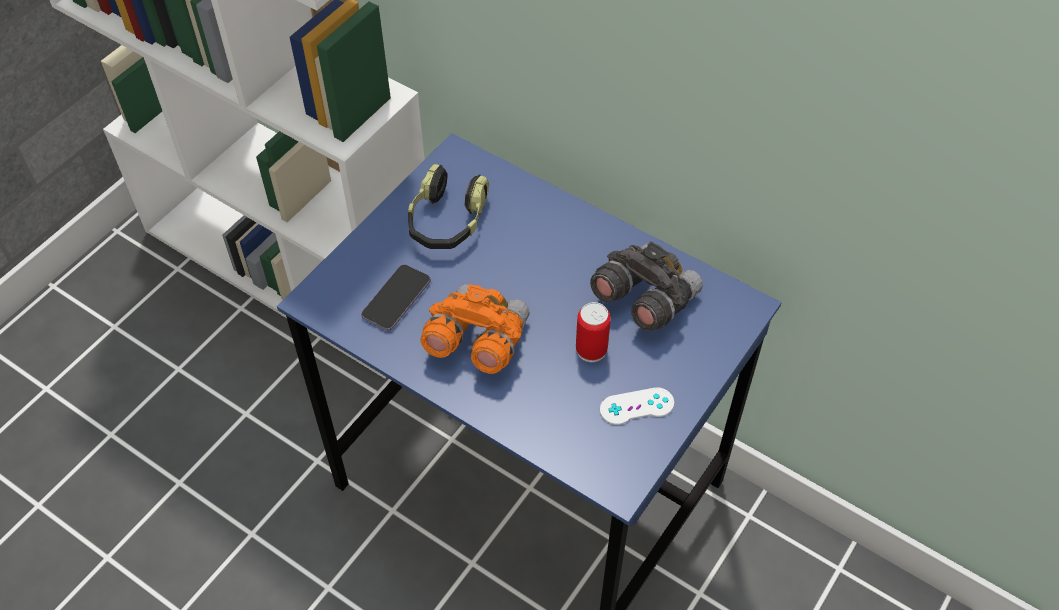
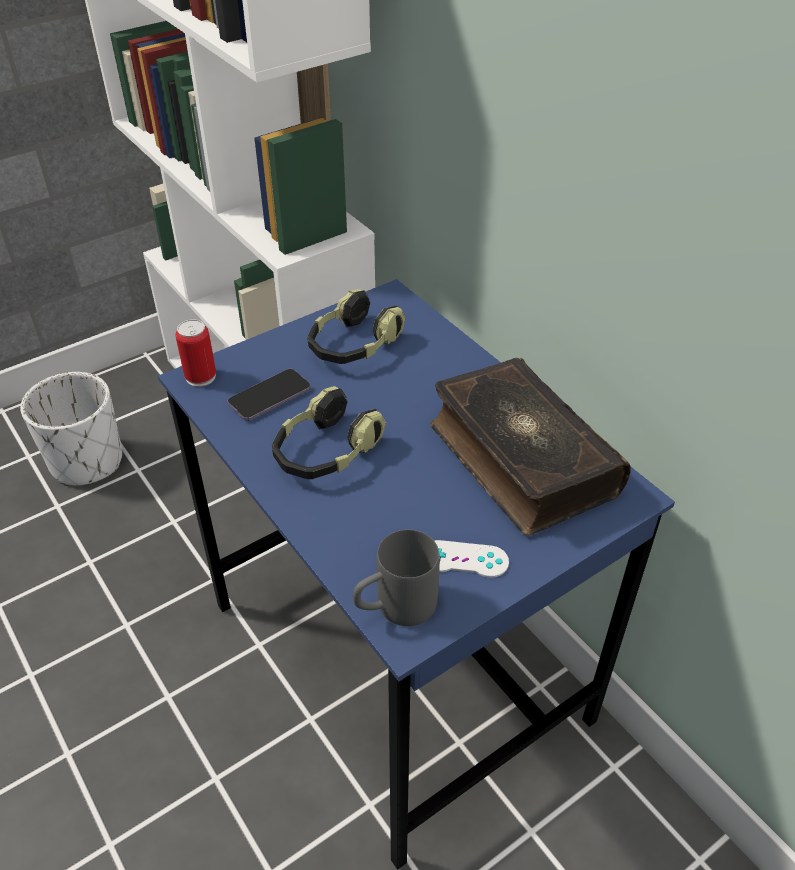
camera: 20 degrees right, 10 degrees down
(117, 376) = (87, 462): none -> white planter
(476, 341) = (326, 453): orange binoculars -> headphones
(591, 349) = (441, 491): can -> can (200, 377)
(600, 467) = (394, 608): none -> grey mug
(644, 299) = (519, 459): grey binoculars -> book

